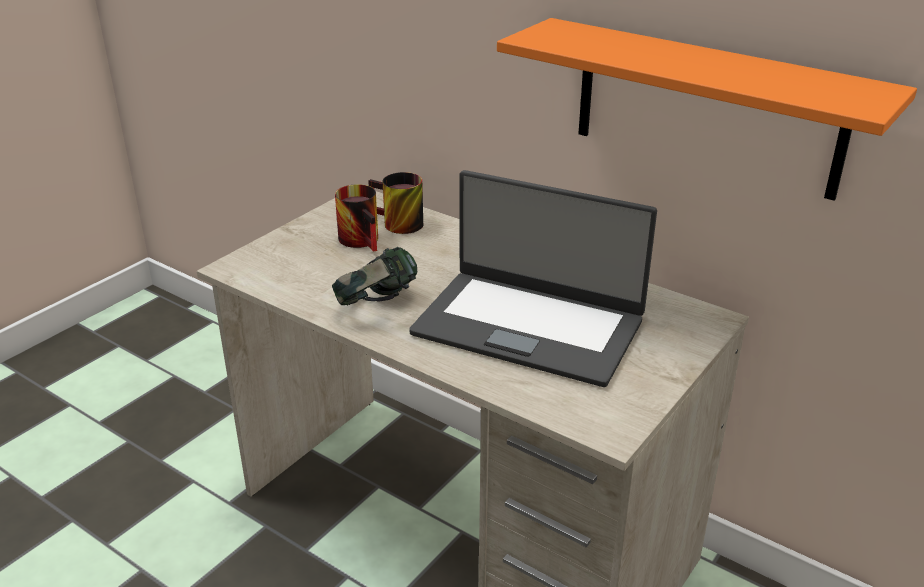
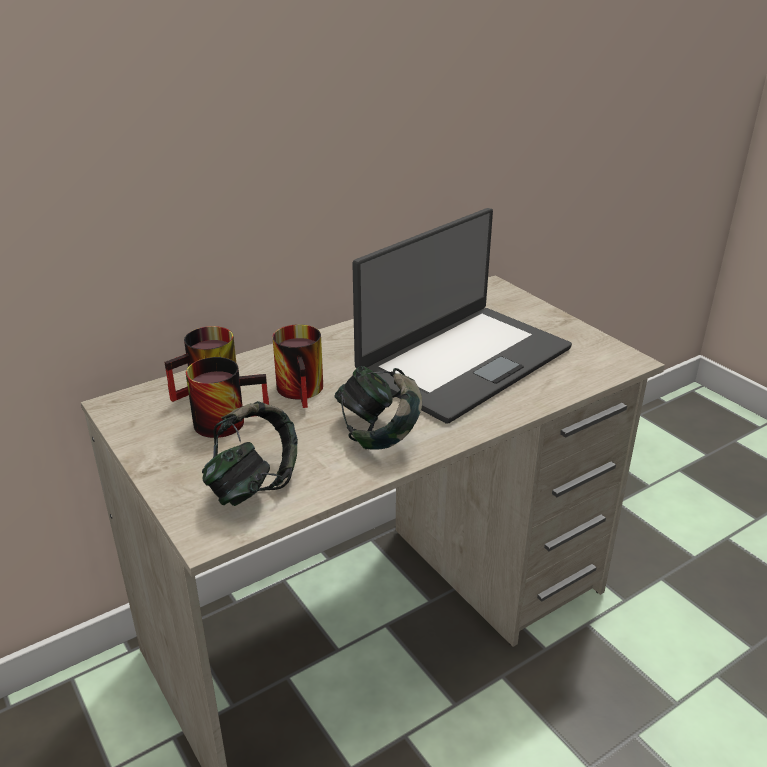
camera: 70 degrees left, 0 degrees up
(288, 269) = (253, 485): none -> headphones
(423, 260) = (305, 391): none -> mug
(706, 108) = (442, 123): orange shelf -> none

